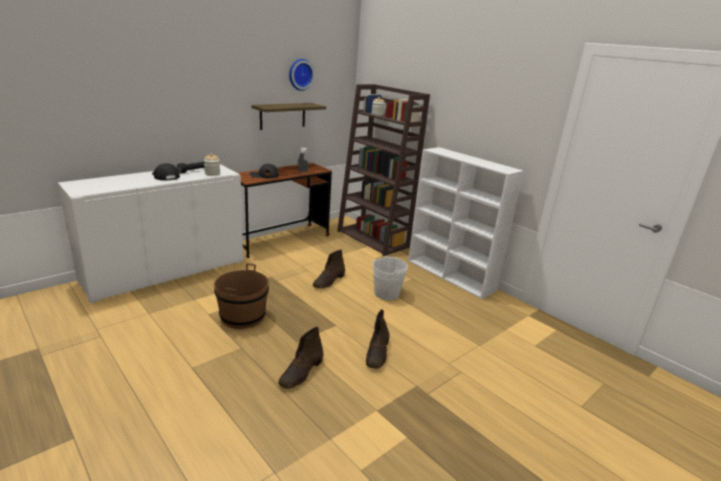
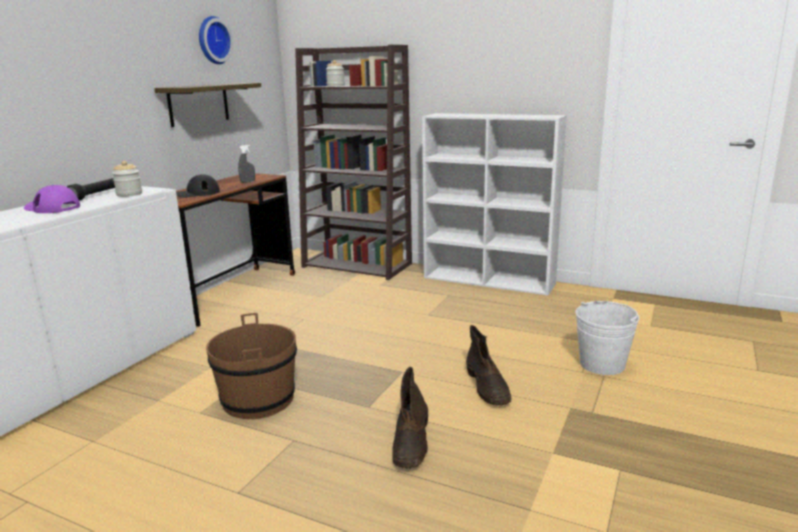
camera: 20 degrees left, 5 degrees down
(165, 176) = (52, 208): black cap -> purple cap
(329, 281) = (344, 324): brown boot -> none
(386, 293) = (433, 318): white bucket -> white bucket (602, 364)

